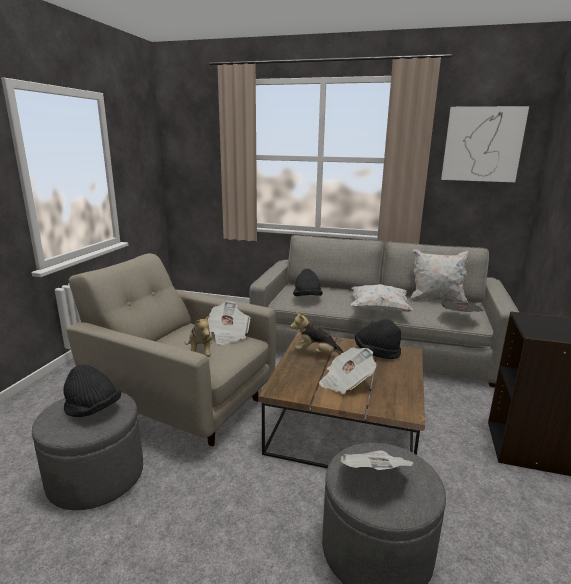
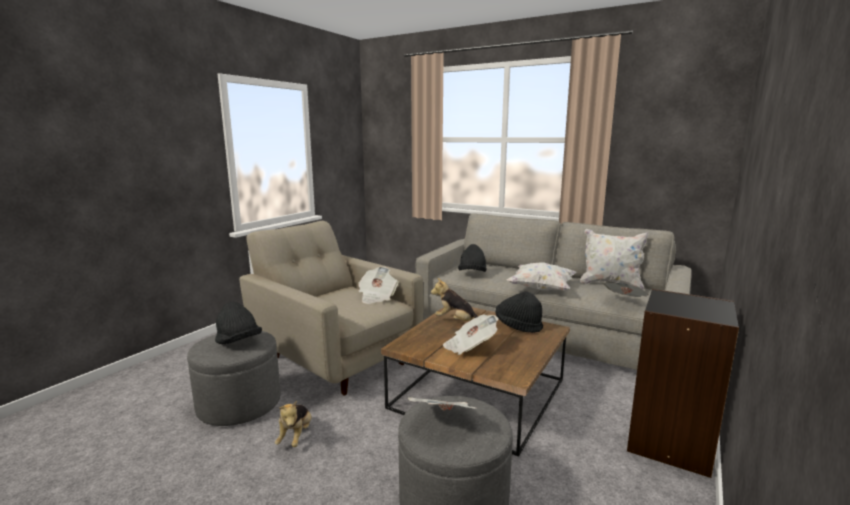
camera: 15 degrees right, 5 degrees down
(201, 353) = (344, 308): plush toy -> plush toy (295, 436)
(482, 144) = (672, 121): picture -> none

